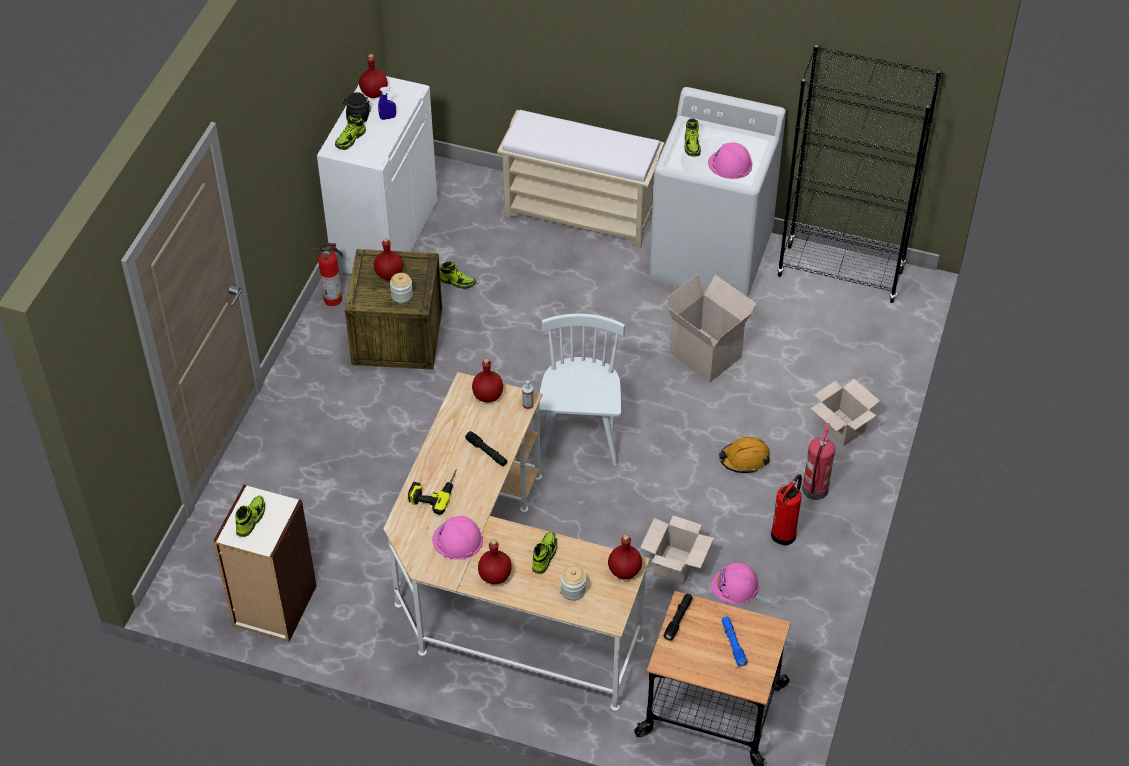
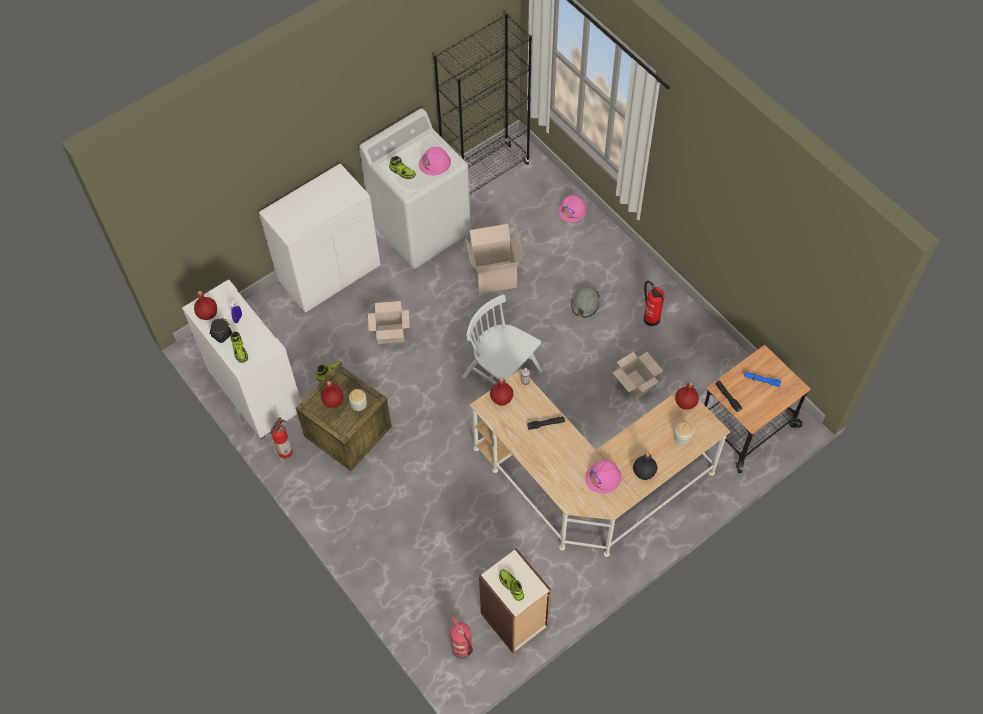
camera: 55 degrees left, 10 degrees up
(433, 490) = (555, 469): power drill -> none
(495, 575) = (644, 472): red bottle -> black bottle
(544, 556) = (646, 438): shoe -> none
(581, 213) = (329, 273): beige bench -> white cabinet
(735, 586) = (670, 363): pink hard hat -> pink hard hat (572, 210)
(744, 459) = (585, 304): orange hard hat -> grey hard hat
(815, 490) = (632, 284): fire extinguisher -> fire extinguisher (463, 649)
(840, 427) = (597, 245): cardboard box -> cardboard box (390, 334)

